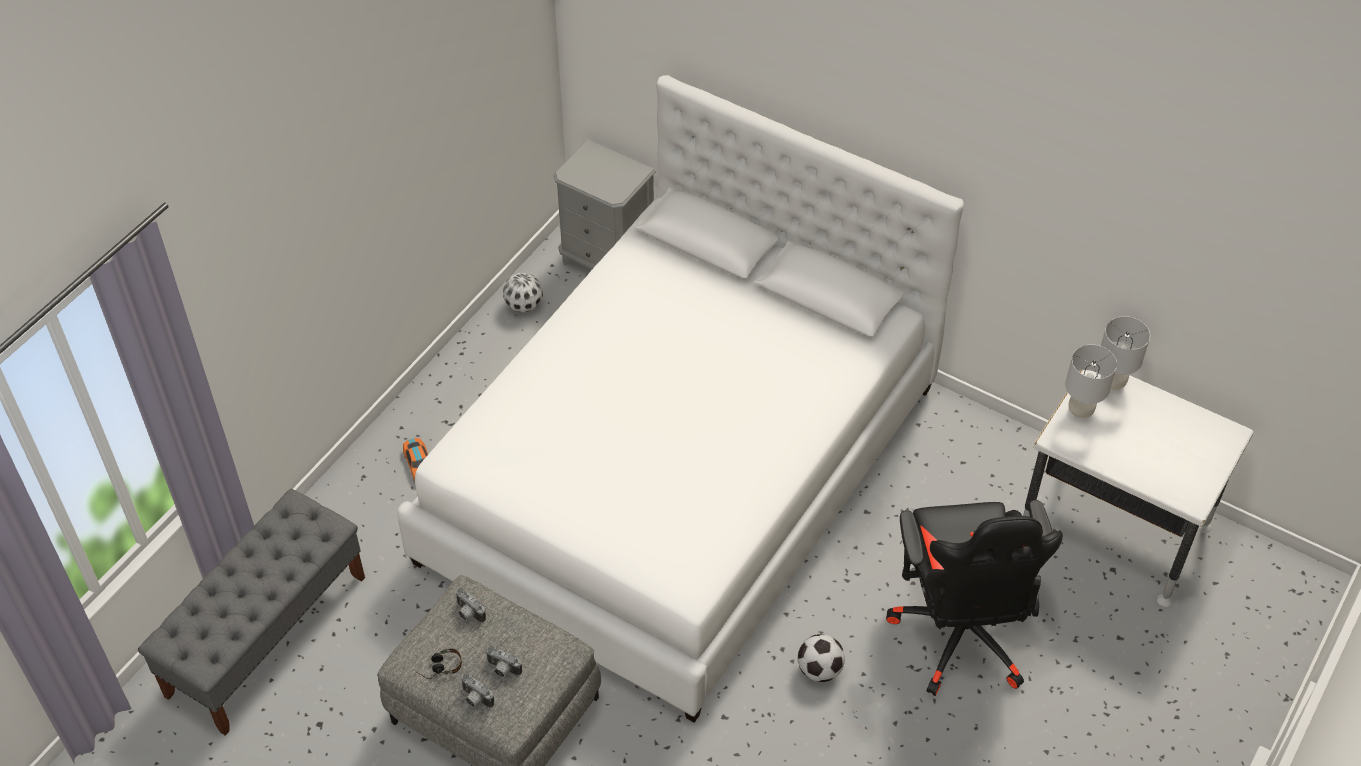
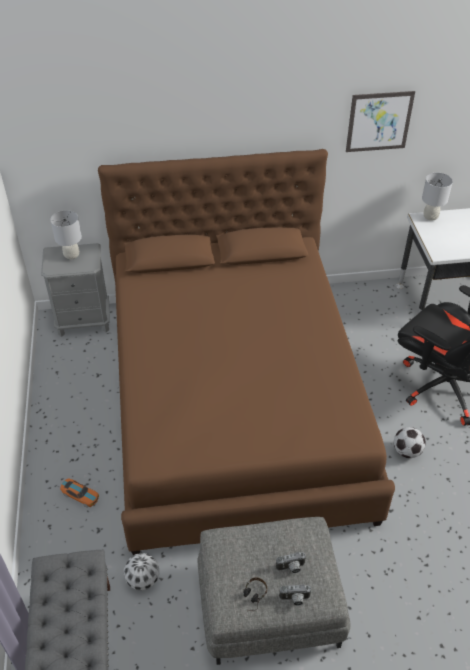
camera: 40 degrees left, 5 degrees down
(468, 613) = (234, 550): camera -> none
(524, 305) = (58, 369): football -> football (143, 579)
(682, 473) = (235, 401): white bed -> brown bed
(1055, 202) = (379, 121): none -> picture
(1080, 412) = (433, 237): grey table lamp -> grey table lamp (72, 256)

